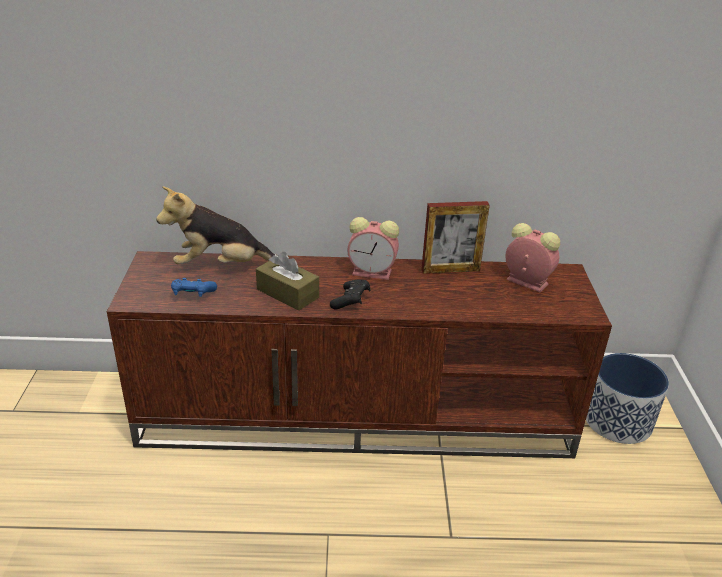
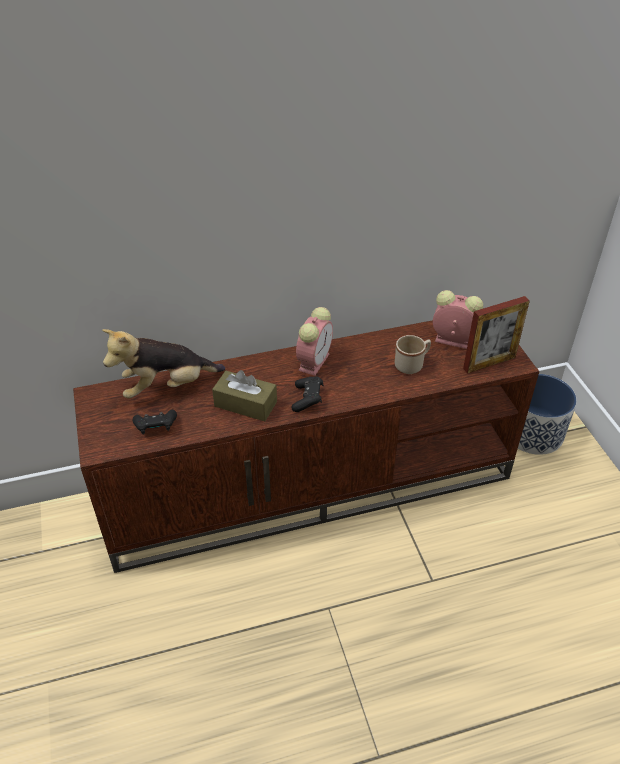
camera: 15 degrees left, 10 degrees up
(193, 295) = (156, 427): blue game controller -> black game controller
(373, 272) = (314, 361): alarm clock -> alarm clock turned 60 degrees counterclockwise
(450, 270) = (382, 342): picture frame -> picture frame (489, 363)
(473, 294) = (412, 364): none -> beige mug

